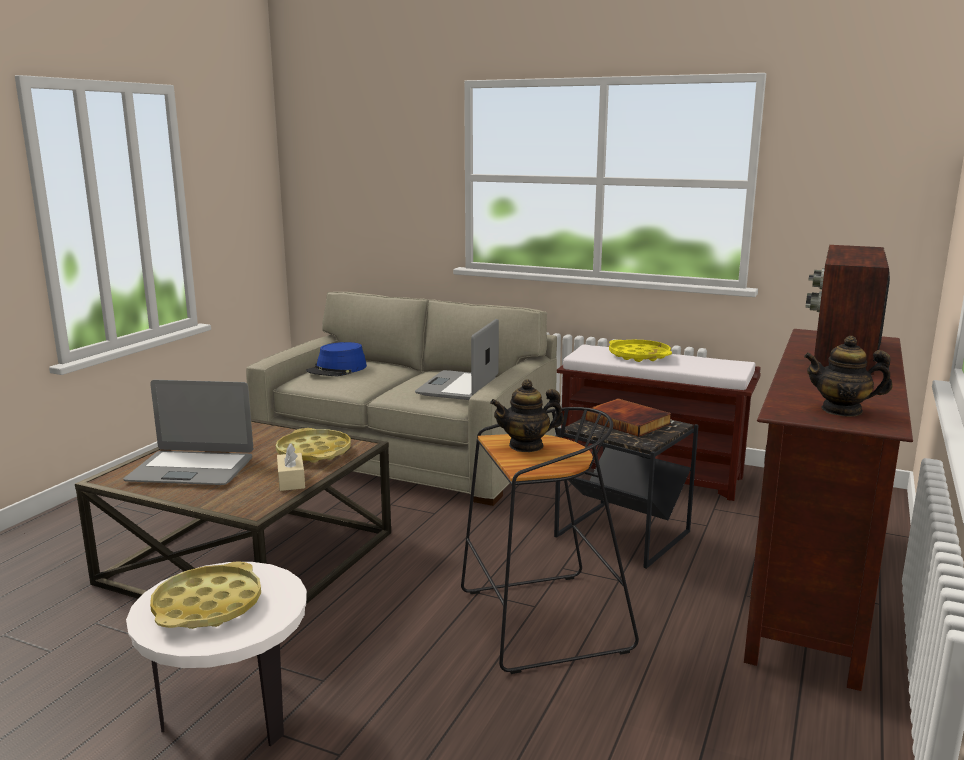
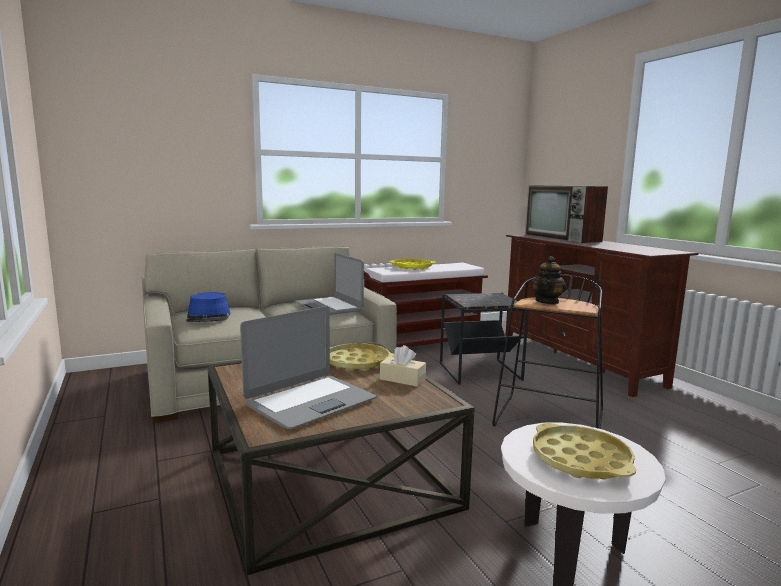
camera: 50 degrees left, 5 degrees down
(629, 421) = (477, 297): book -> none
(842, 410) = (651, 250): teapot -> none

